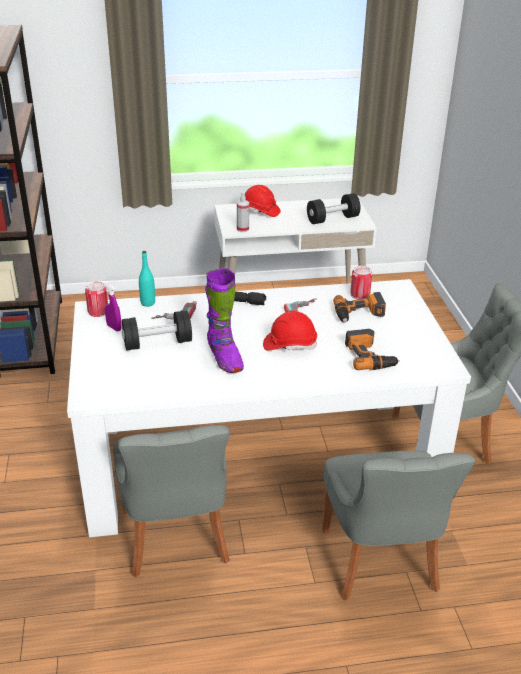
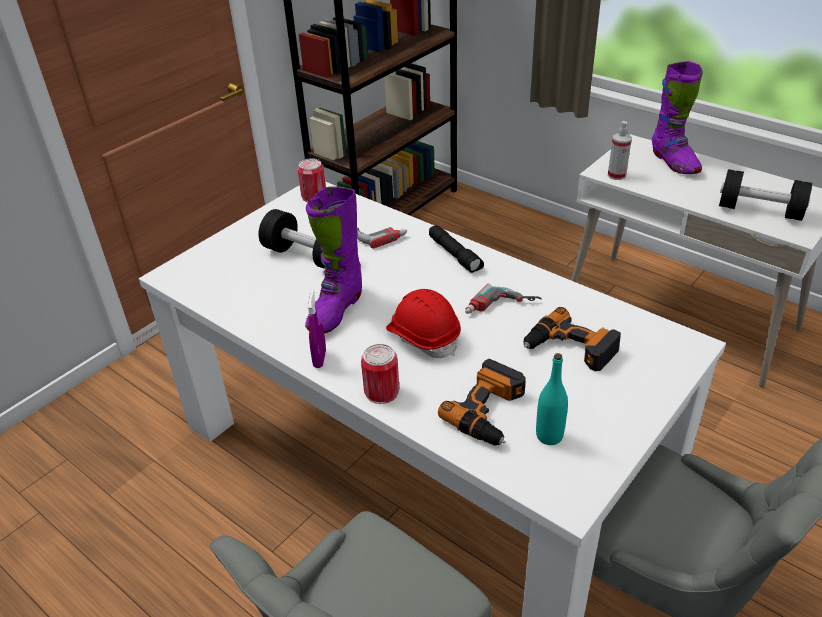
camera: 50 degrees right, 5 degrees up
(114, 327) = (299, 219): purple spray bottle -> purple spray bottle (319, 359)
(148, 303) = (367, 210): turquoise bottle -> turquoise bottle (549, 436)
(176, 539) = (241, 486): grey chair -> none
(260, 211) = (674, 162): red hard hat -> purple boot
(360, 294) = (613, 324): can -> can (381, 391)

